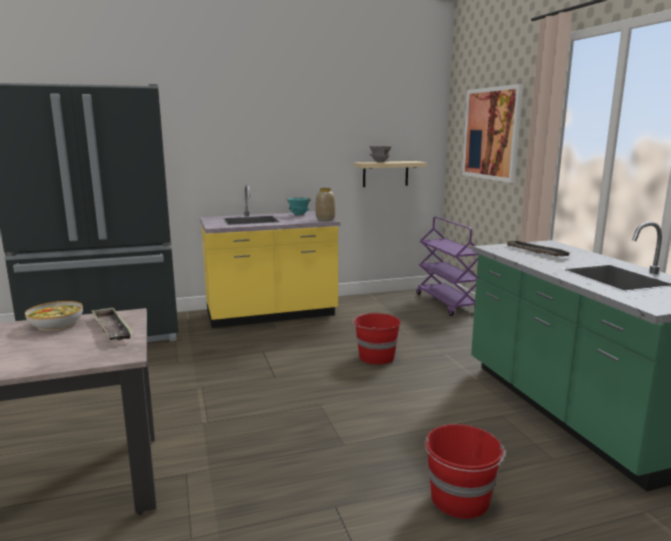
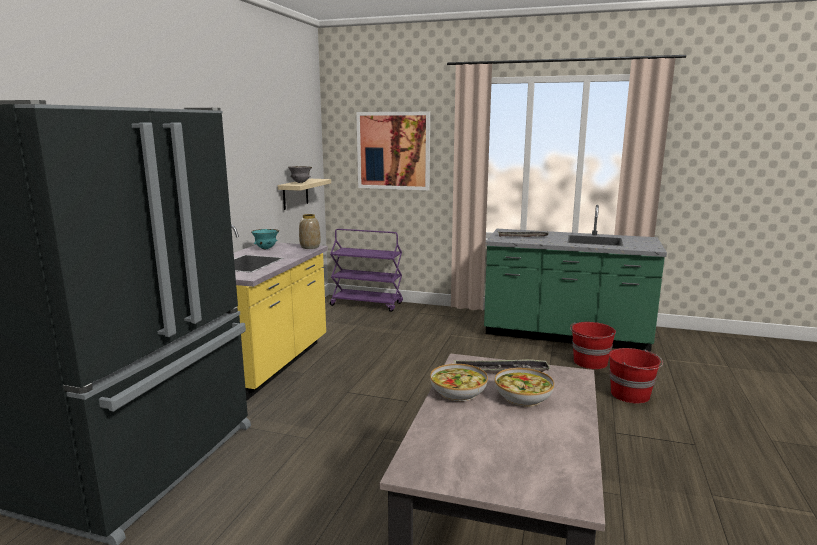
camera: 55 degrees left, 0 degrees up
(55, 344) = (523, 397): none -> bowl
(375, 357) = (424, 356): red bucket -> red bucket (590, 362)

